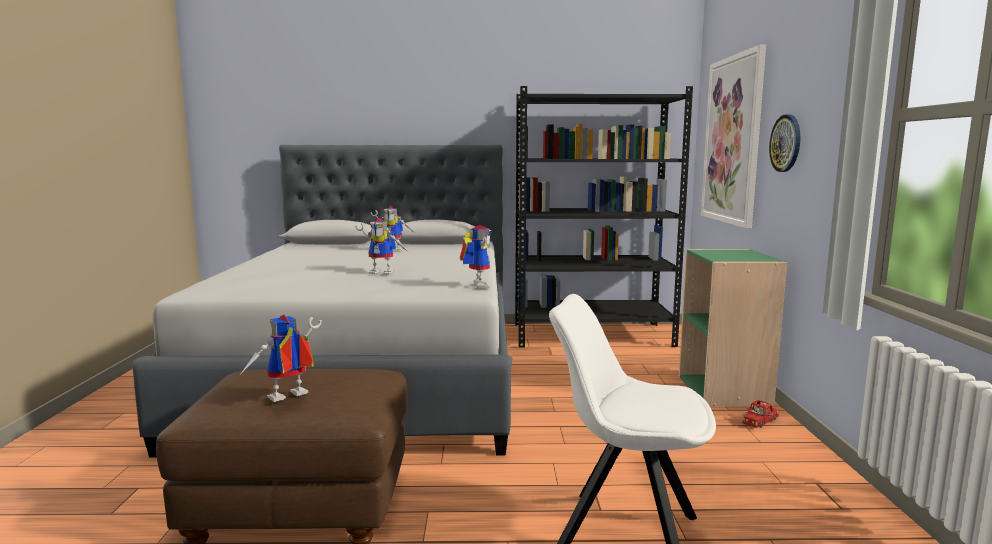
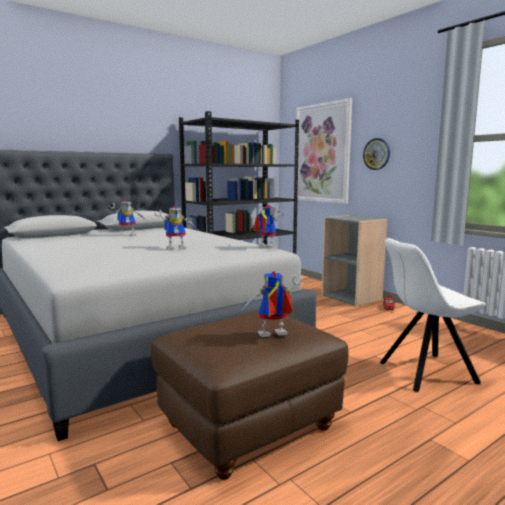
camera: 35 degrees left, 0 degrees up
(287, 398) = (271, 336): toy robot -> toy robot turned 60 degrees clockwise
(725, 390) = (352, 297): green bookcase -> grey bookcase

